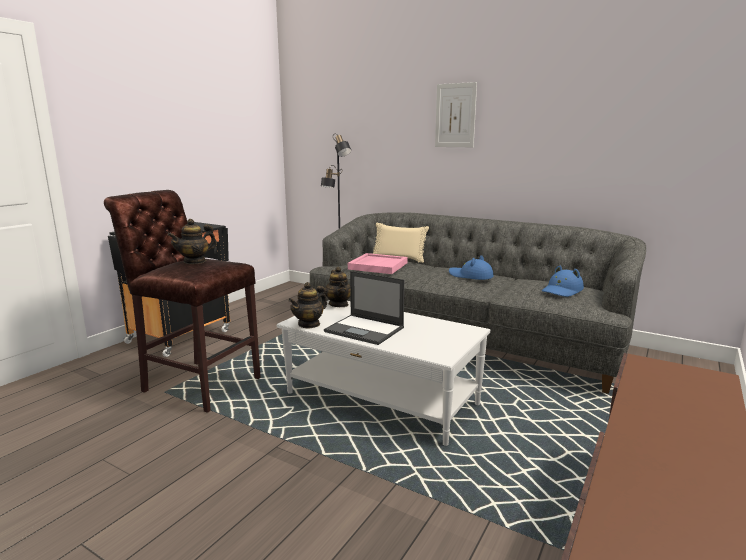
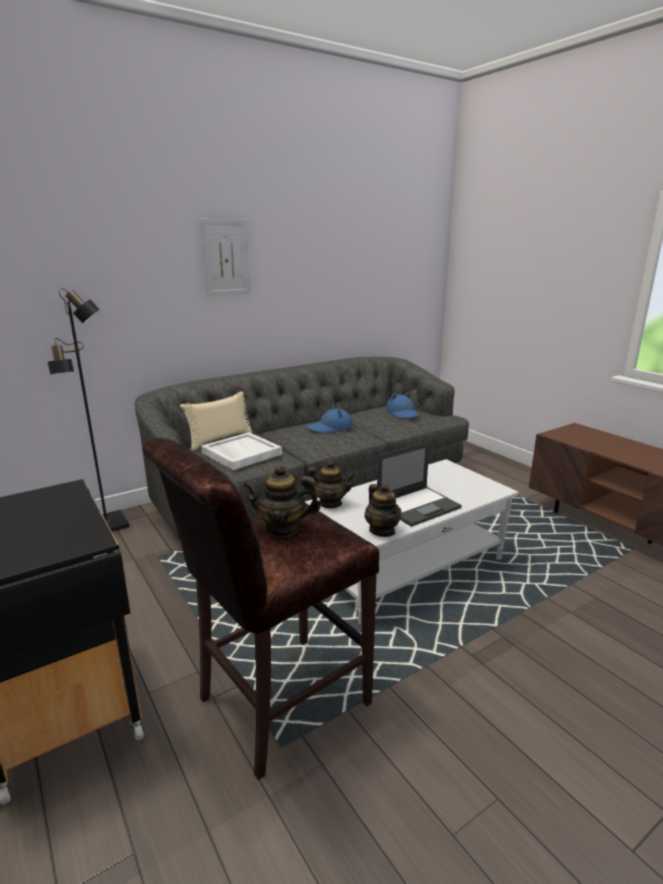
camera: 65 degrees left, 5 degrees up
(195, 261) = (282, 528): teapot -> teapot turned 105 degrees clockwise
(378, 266) = (241, 453): pink tray -> white tray

